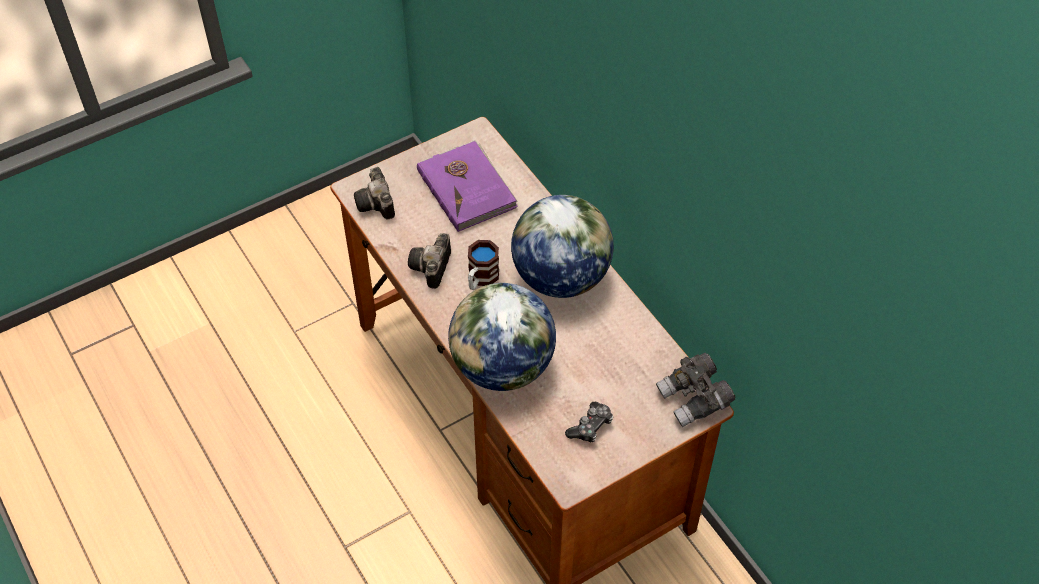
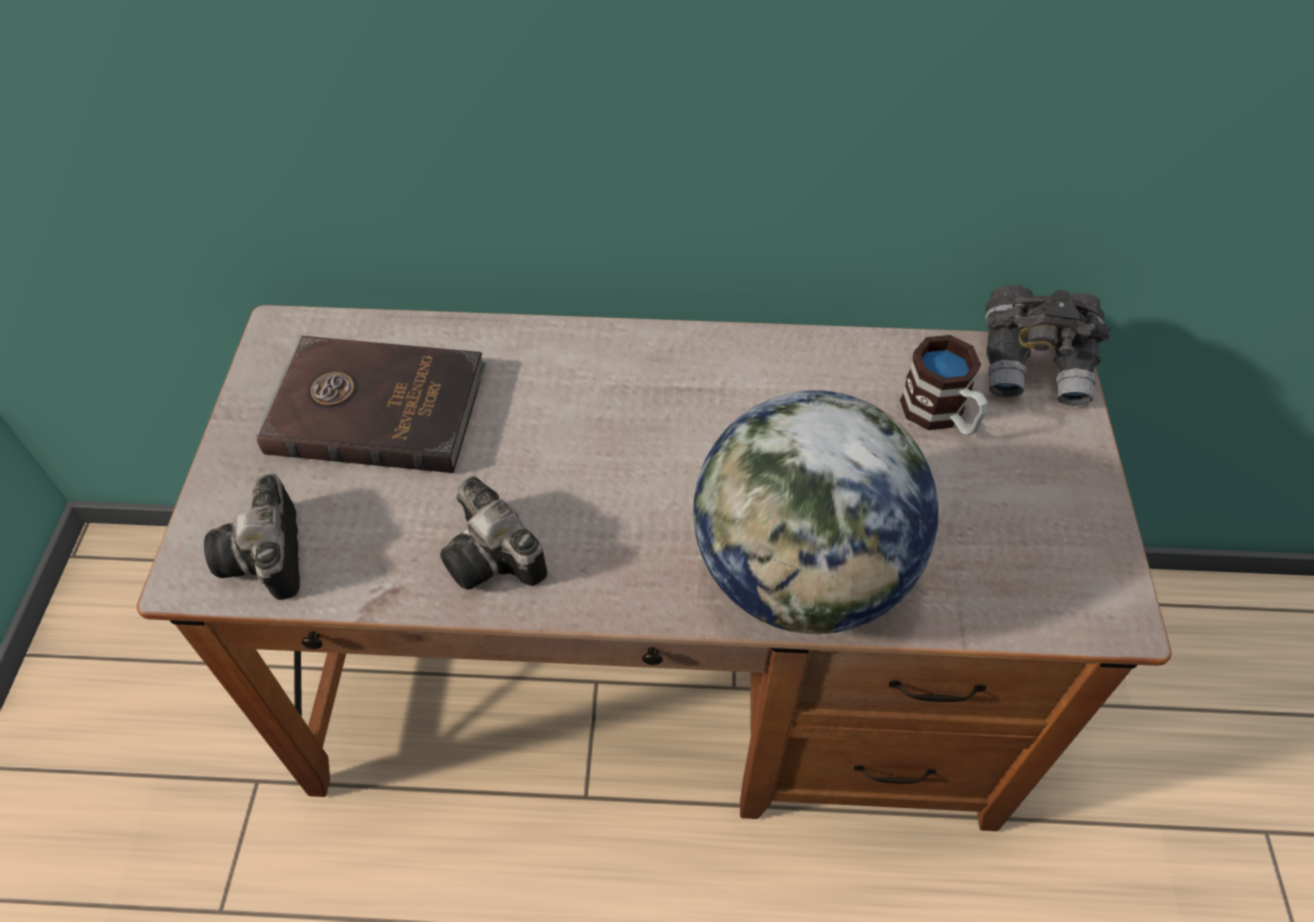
camera: 55 degrees left, 0 degrees up
(377, 204) = (268, 559): camera -> camera turned 60 degrees clockwise
(467, 188) = (376, 407): purple book -> brown book
(480, 279) = (584, 498): mug -> mug (940, 415)
(560, 277) = (675, 391): globe -> none
(590, 427) = (1011, 520): game controller -> none

